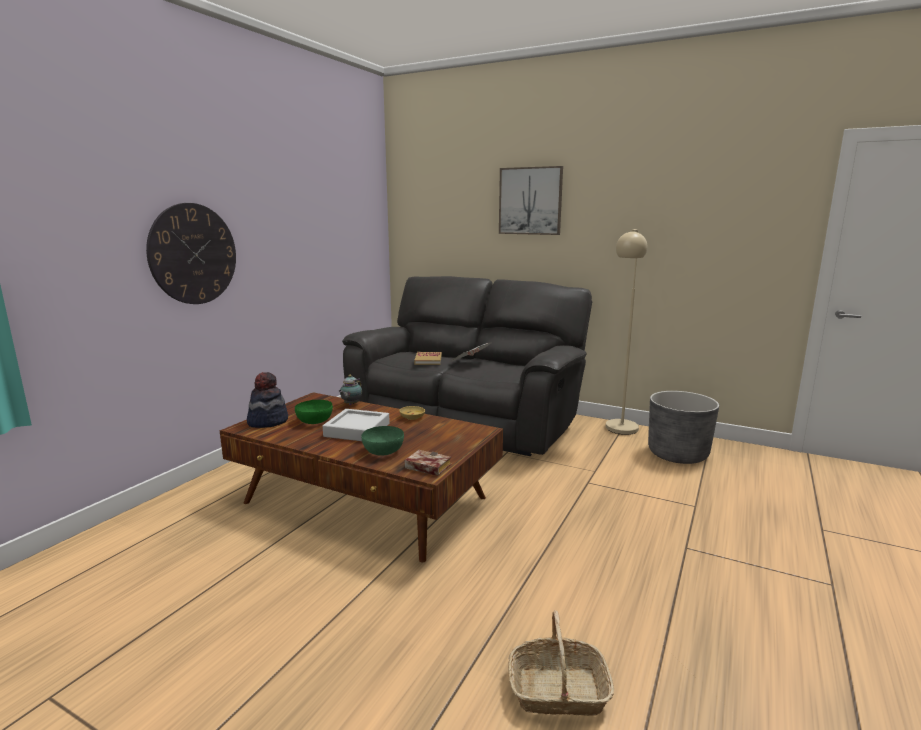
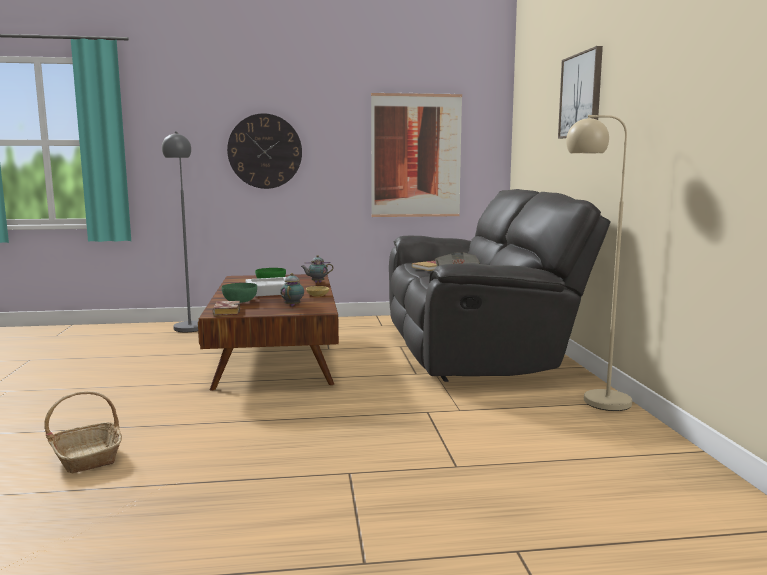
camera: 55 degrees right, 5 degrees down
(169, 523) = (189, 331): none -> grey floor lamp
(267, 421) = (254, 278): hat -> none
(330, 247) = (416, 155): none -> picture
(443, 435) = (293, 305): none -> teapot
(677, 454) = (592, 440): grey planter -> none

